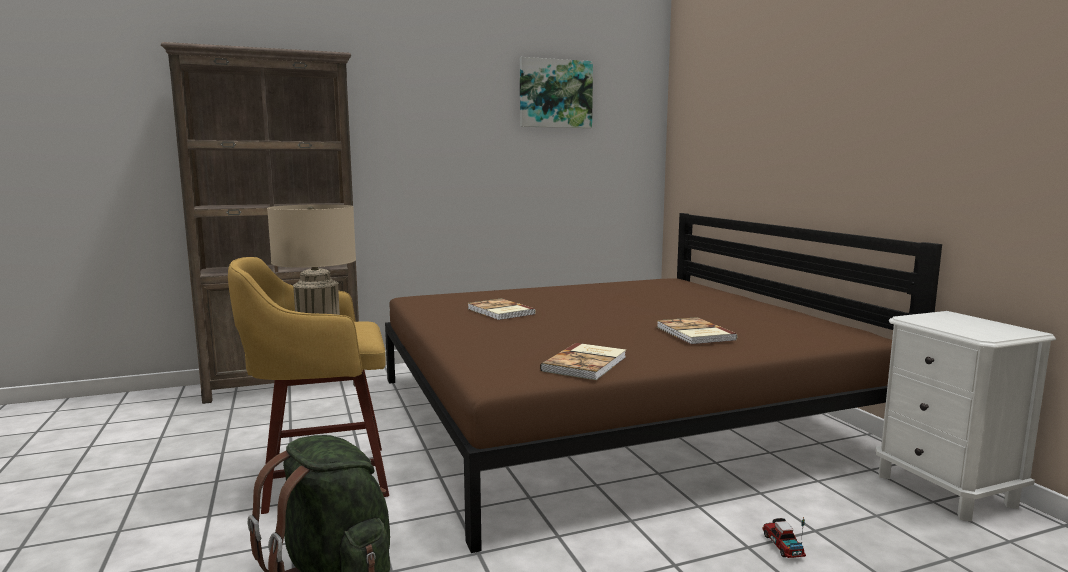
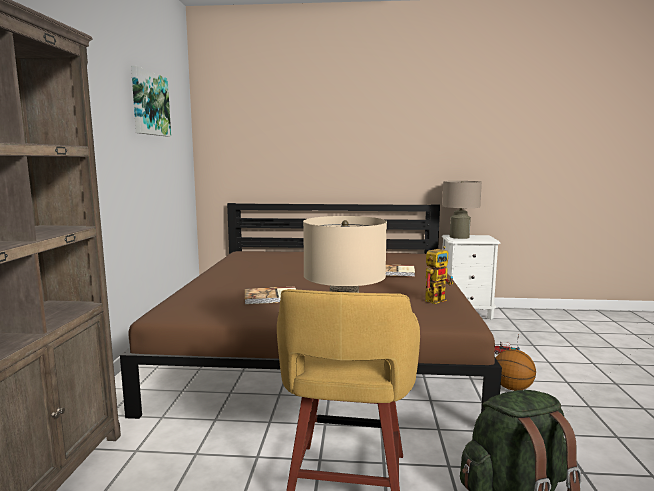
camera: 65 degrees left, 0 degrees up
(587, 364) = (437, 299): book -> toy robot
(633, 560) = (512, 388): none -> basketball
(949, 319) = (459, 237): none -> beige table lamp

